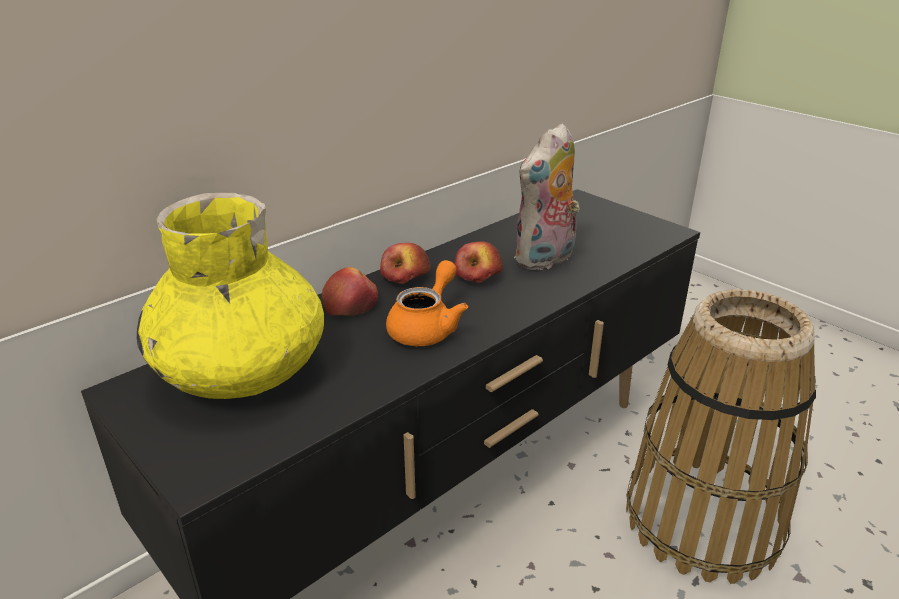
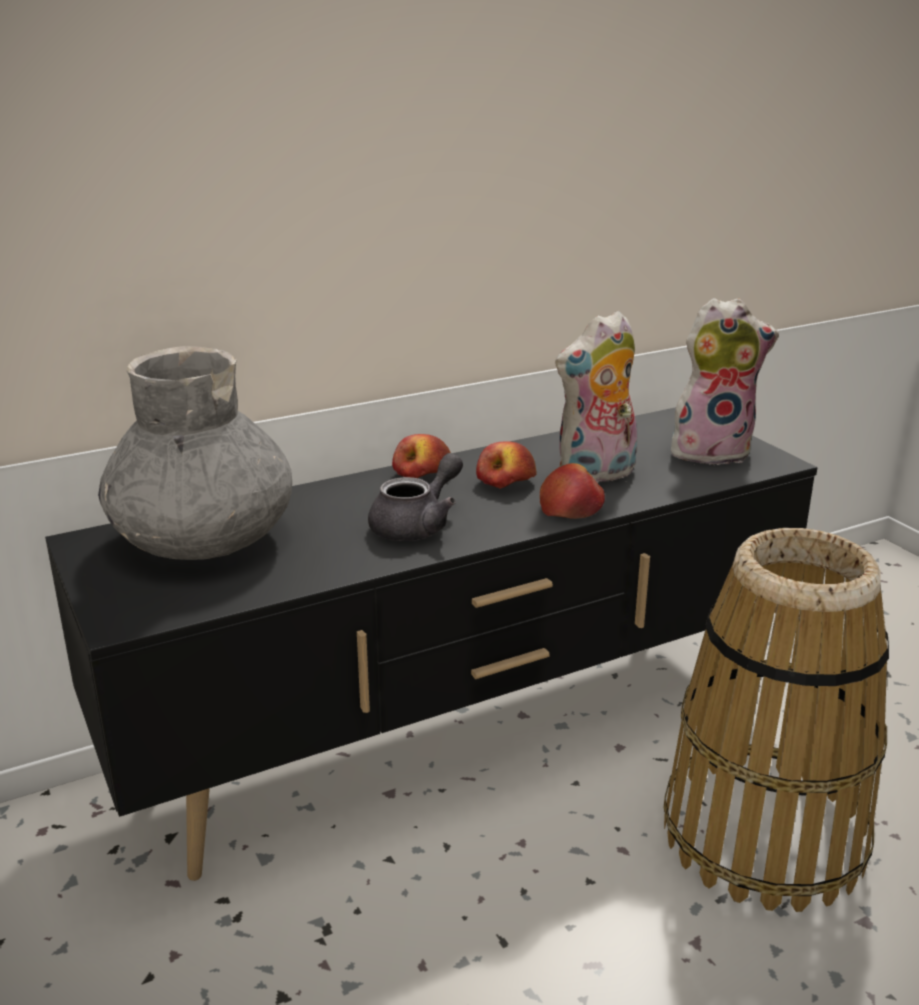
camera: 15 degrees right, 5 degrees down
(242, 370) = (204, 539): yellow vase -> grey vase
(351, 304) = (348, 494): apple -> apple (572, 507)
(427, 327) = (417, 525): orange teapot -> grey teapot
(618, 227) = (712, 451): none -> plush toy

